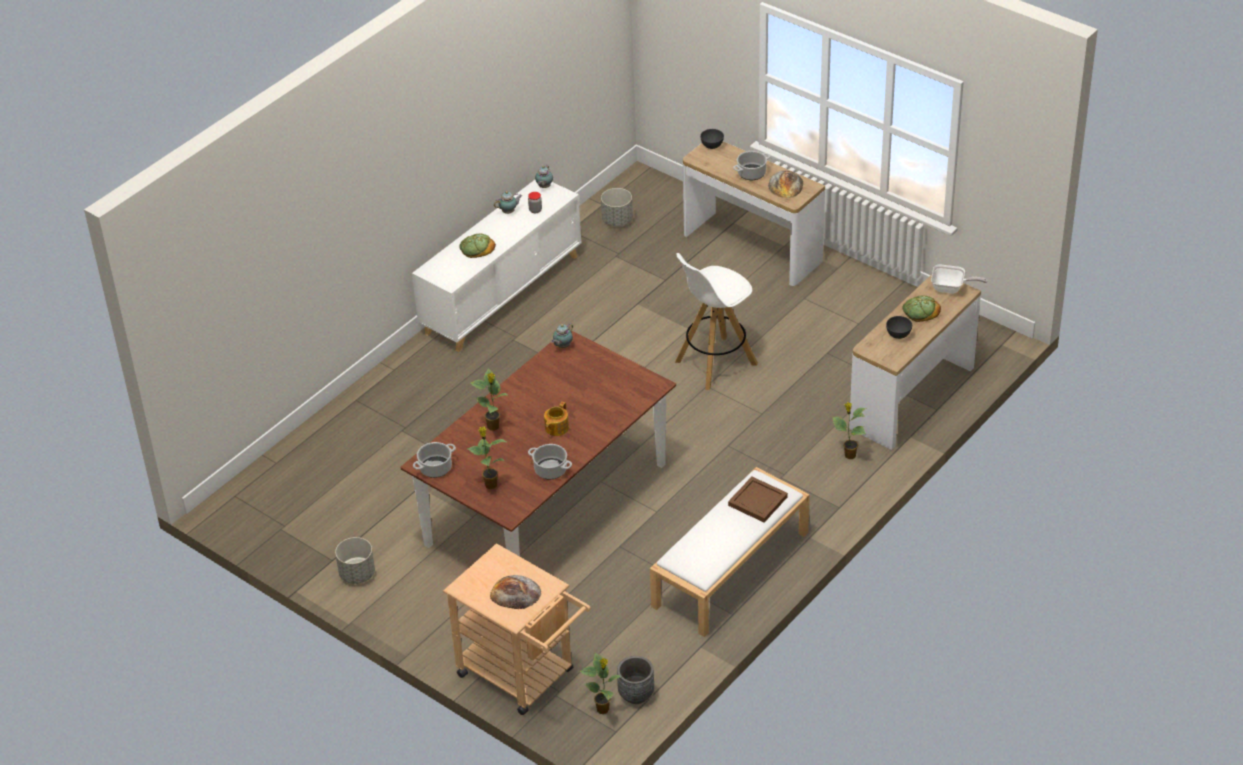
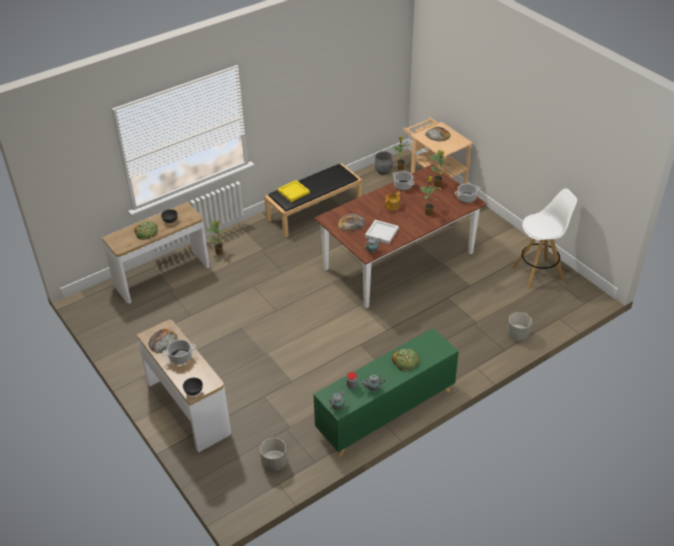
camera: 165 degrees left, 0 degrees up
(357, 574) = (512, 246): grey planter -> grey planter (517, 335)
(502, 294) = (385, 412): white cabinet -> green cabinet
(557, 378) = (382, 233): none -> white tray
(612, 383) = (351, 223): none -> bread
(715, 363) = (263, 324): white stool -> white stool (538, 272)
(730, 570) = (314, 210): white bench -> black bench
(758, 502) = (293, 191): brown tray -> yellow tray
(951, 288) = (117, 241): frying pan -> none

